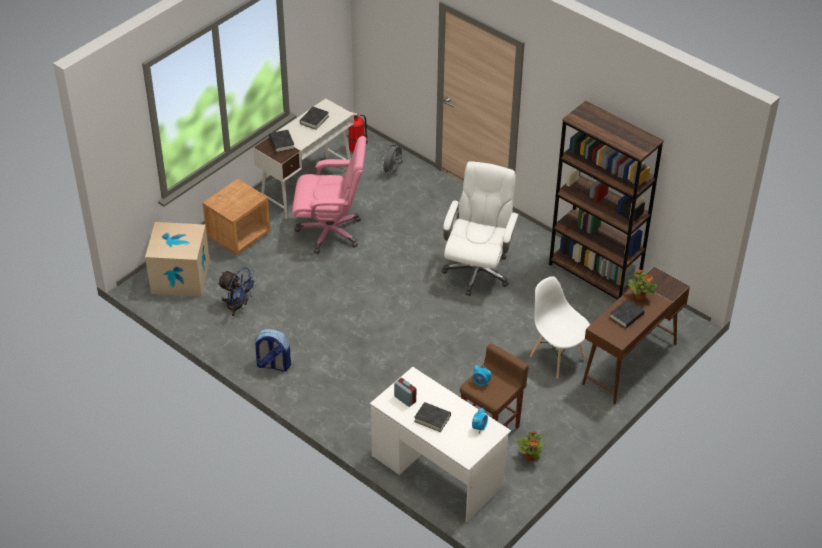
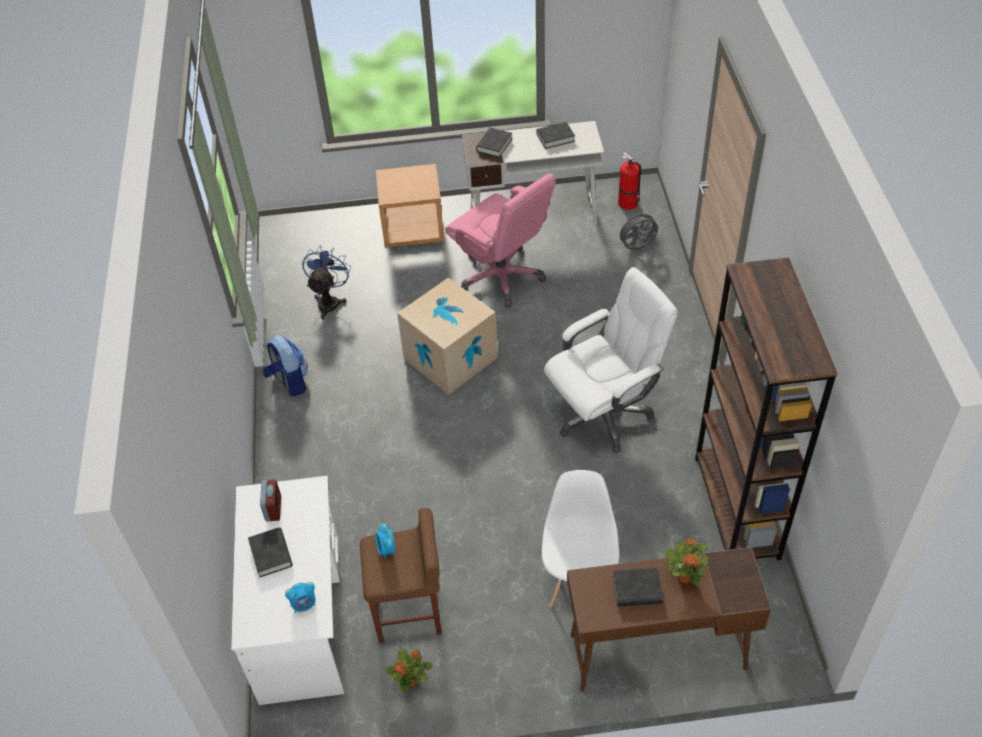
camera: 45 degrees right, 5 degrees up
(180, 277) = (316, 240): cardboard box -> cardboard box (450, 358)
(238, 307) = (329, 301): blue fan -> blue fan turned 150 degrees counterclockwise

